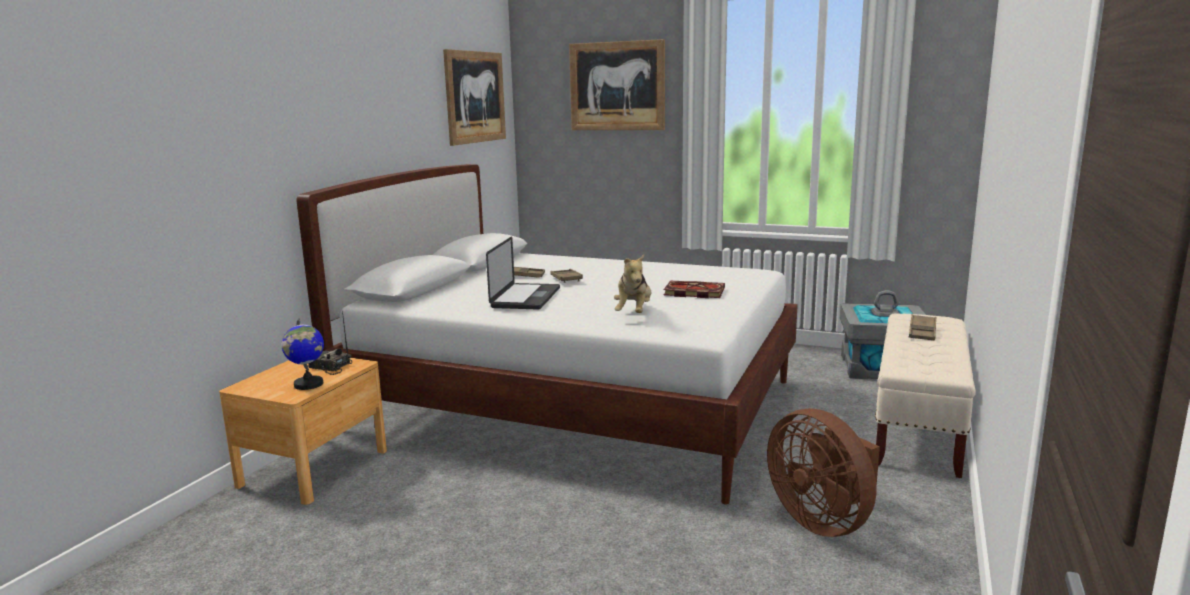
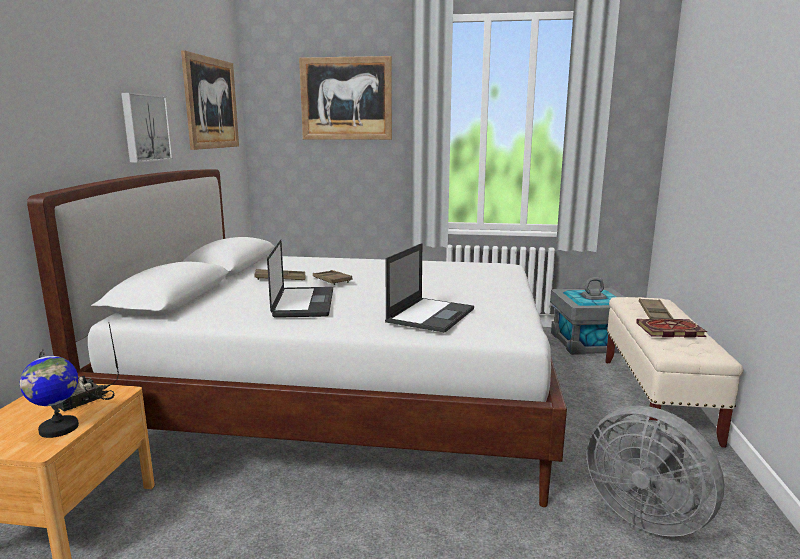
camera: 15 degrees left, 0 degrees up
(330, 367) = (82, 400): radio -> radio turned 60 degrees counterclockwise
(403, 128) = (145, 128): none -> picture
(634, 313) = (431, 315): plush toy -> laptop
(692, 292) = (465, 289): book -> book (669, 331)
(823, 521) = (645, 514): brown fan -> grey fan

